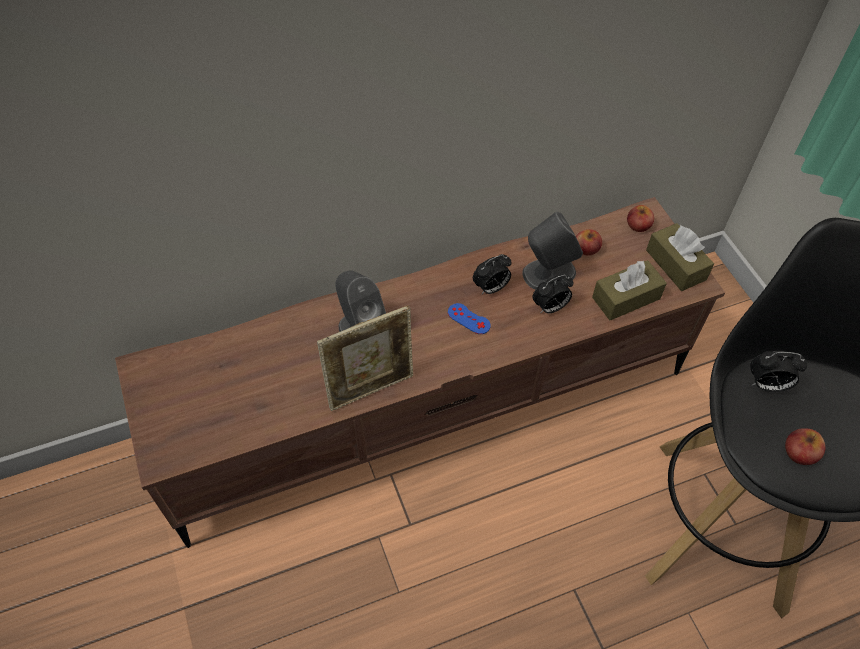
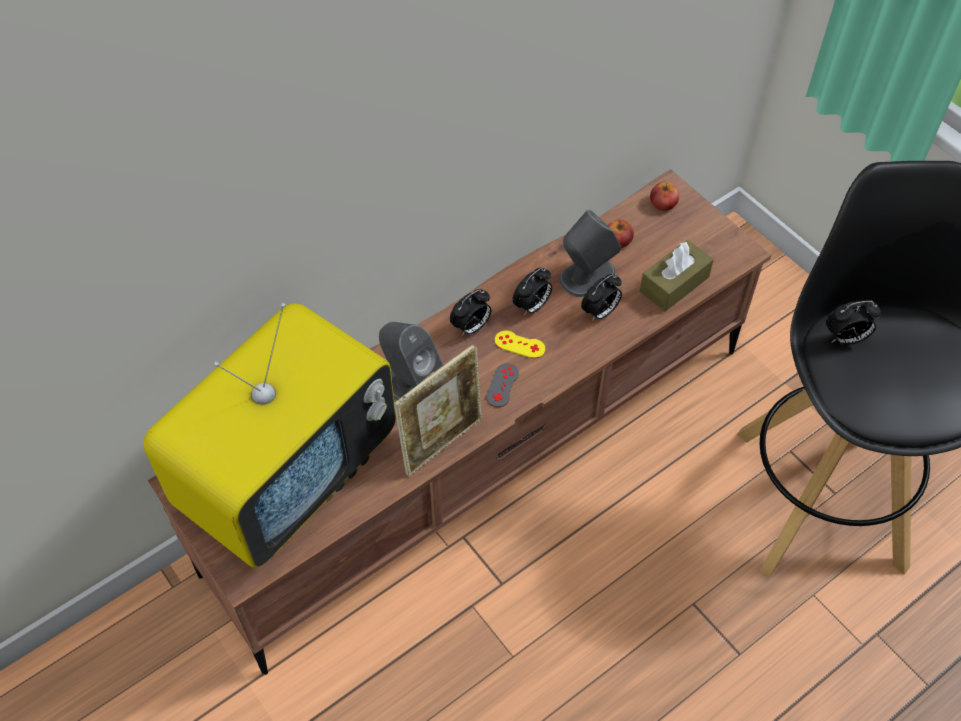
camera: 15 degrees left, 0 degrees up
(230, 383) = (289, 475): none -> television
(431, 294) = (471, 327): none -> alarm clock
(441, 351) = (502, 385): none -> grey game controller
(469, 319) = (519, 344): blue game controller -> yellow game controller
(675, 265) = (713, 237): brown tissue box -> none
(800, 452) = (893, 395): apple -> none

